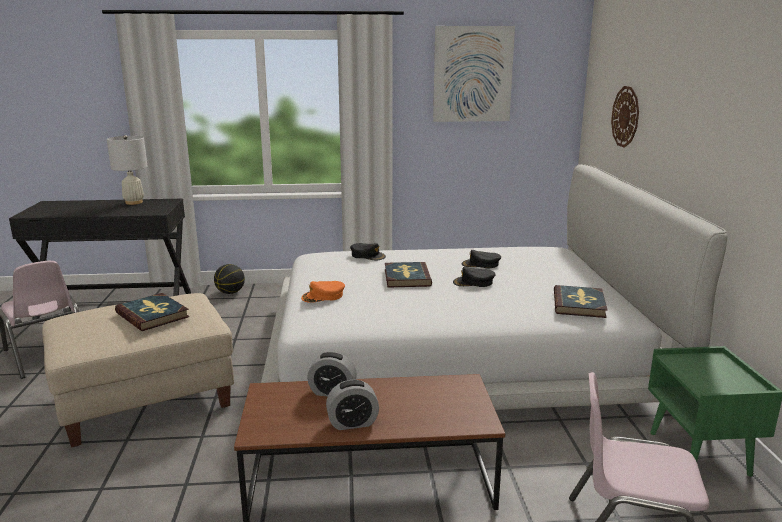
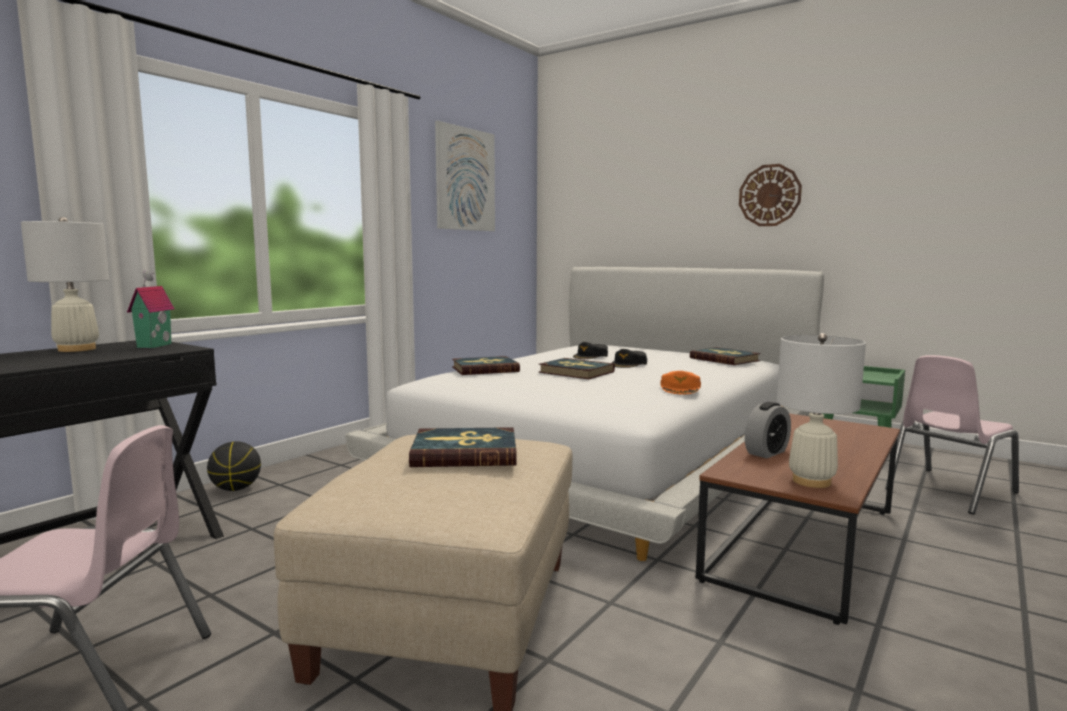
camera: 50 degrees left, 10 degrees down
(159, 206) = (152, 345): none -> toy house
(276, 420) = (811, 481): none -> white table lamp
(323, 296) = (565, 396): orange cap -> orange cap (680, 388)
(352, 423) = (844, 459): alarm clock -> none
(368, 255) = (485, 369): black cap -> book
(625, 116) = (623, 217): wall clock -> wall clock (769, 195)

